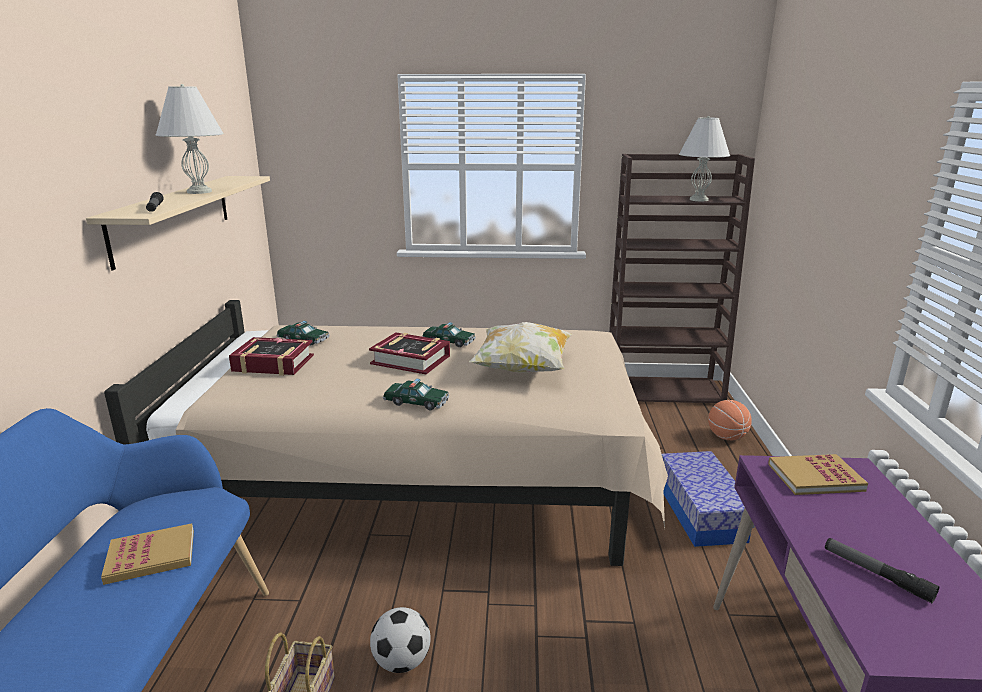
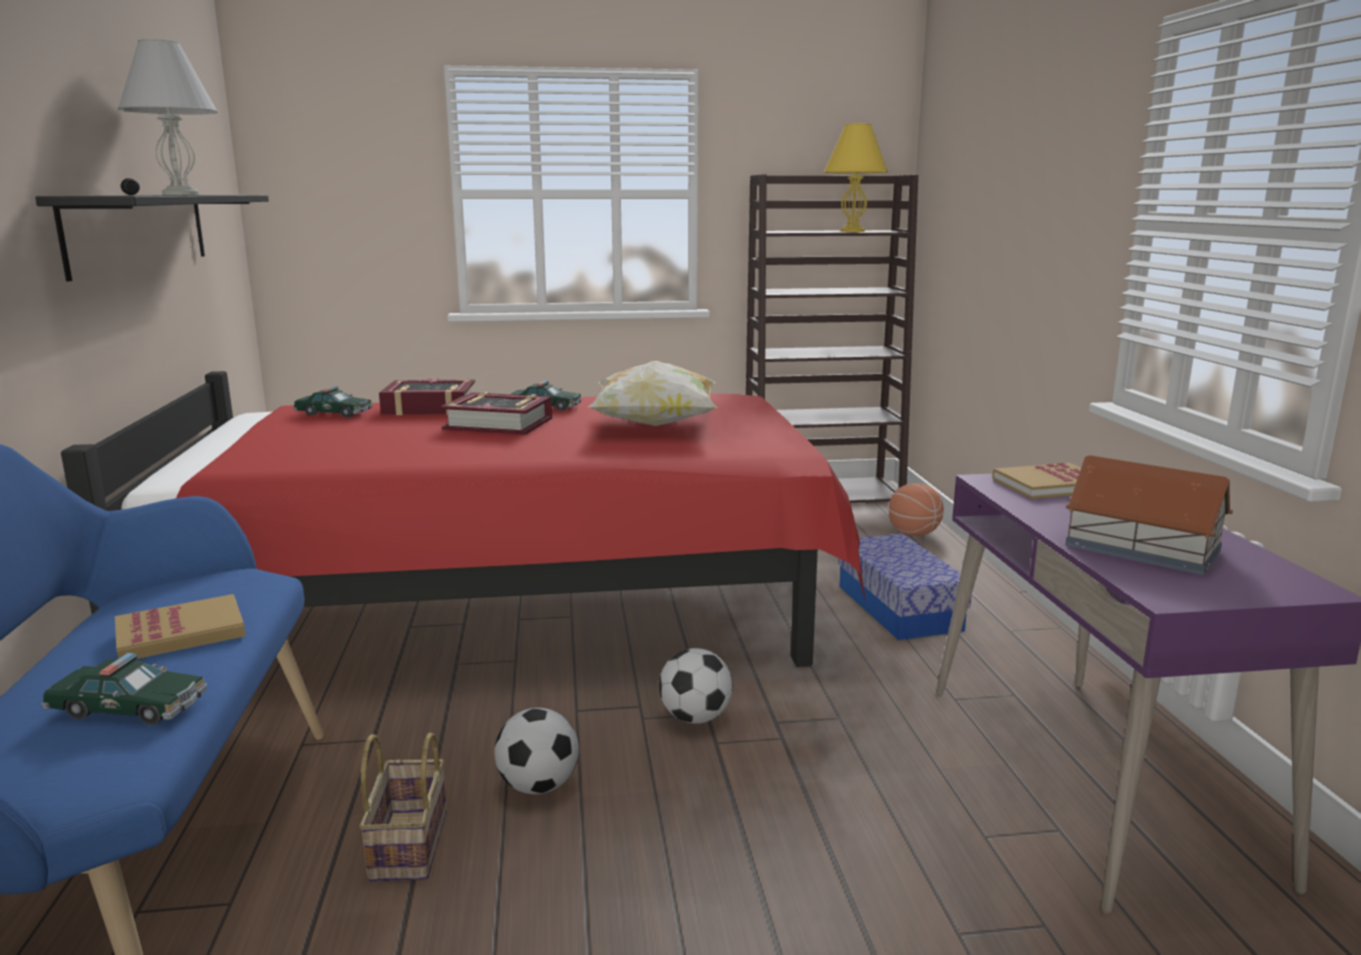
camera: 10 degrees left, 5 degrees down
(173, 217) = (140, 231): beige shelf -> black shelf
(273, 364) = (299, 435): book -> book (430, 407)
(416, 402) = (523, 458): toy car -> toy car (128, 708)
(420, 482) = (514, 605): beige bed -> red bed
(526, 608) = (696, 718): none -> football
(699, 199) = (853, 231): white table lamp -> yellow table lamp
(876, 574) = (1141, 547): flashlight -> toy house

